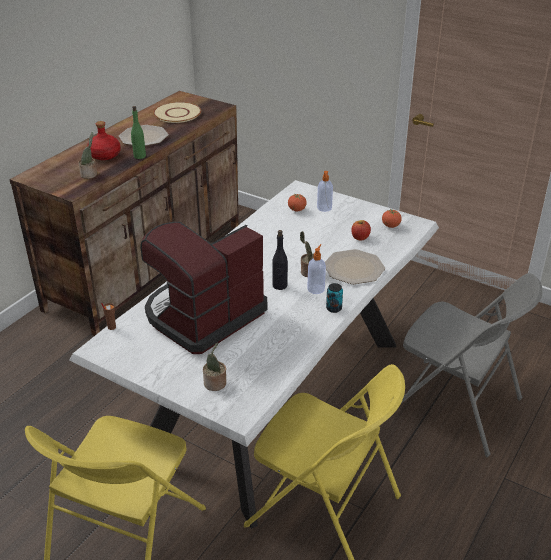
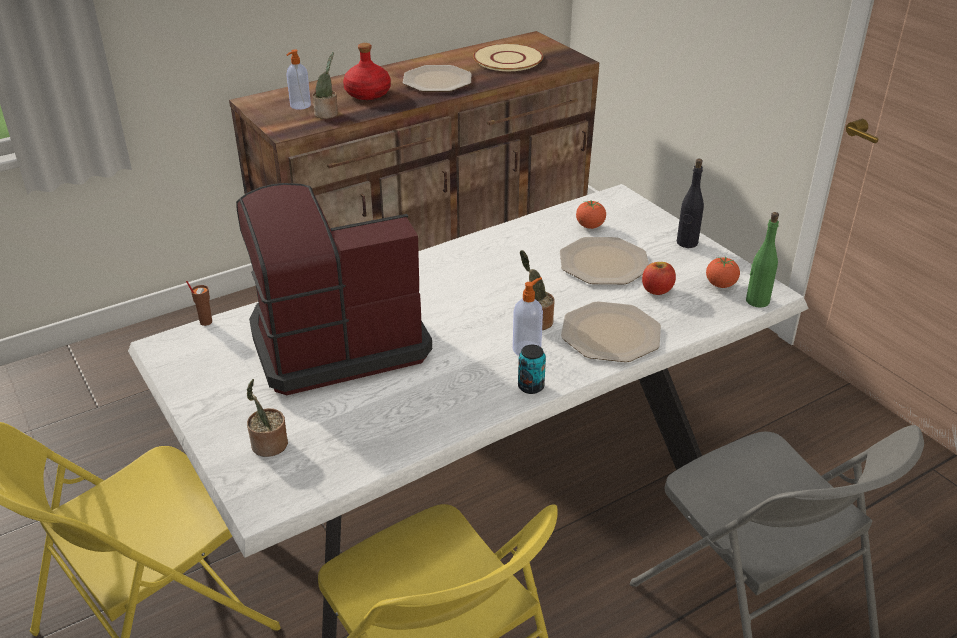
camera: 25 degrees right, 0 degrees up
(139, 156) = (410, 103): green bottle -> green bottle (757, 301)
(280, 286) = (477, 329): black bottle -> black bottle (687, 243)
(320, 229) = (602, 263): none -> plate
(324, 208) = (634, 233): soap dispenser -> soap dispenser (300, 106)

